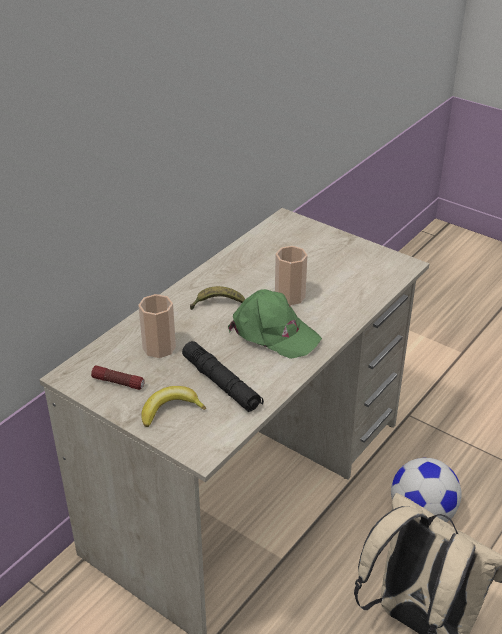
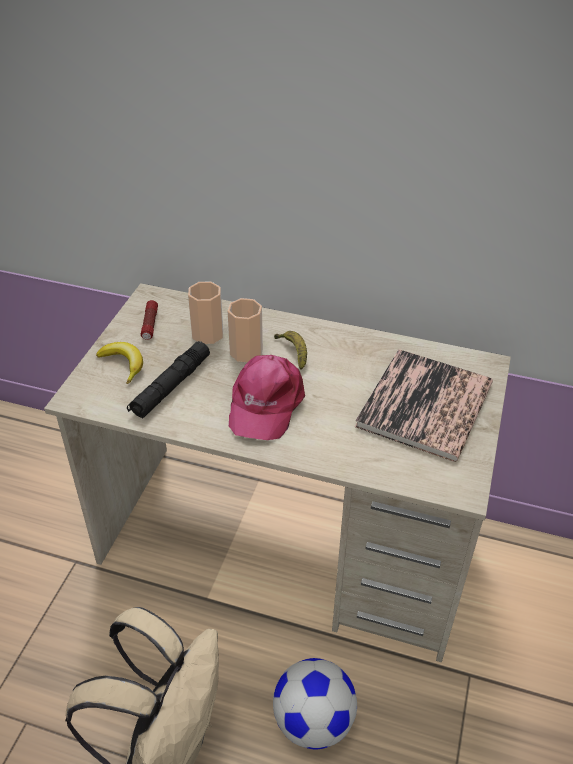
camera: 70 degrees right, 5 degrees up
(273, 333) = (265, 403): green cap -> pink cap
(290, 296) = (336, 401): cup -> cup (246, 352)
(315, 257) = (425, 405): none -> book

